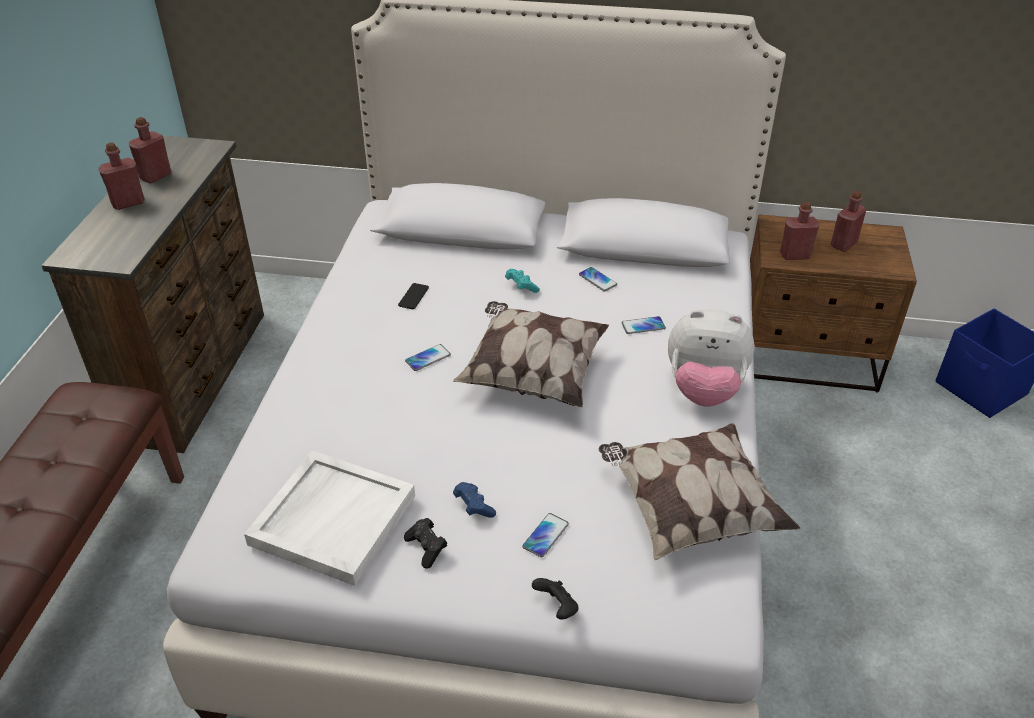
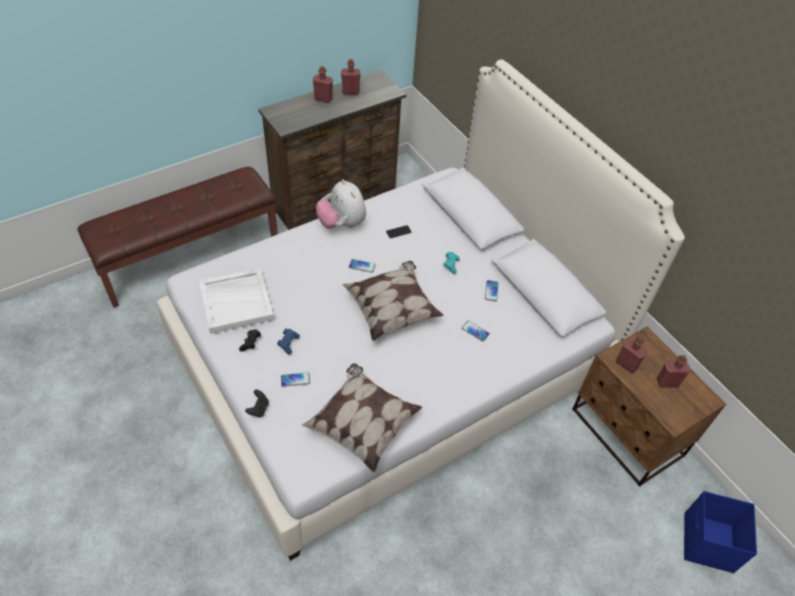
camera: 45 degrees right, 10 degrees up
(704, 390) = (452, 384): plush toy -> plush toy (342, 223)

